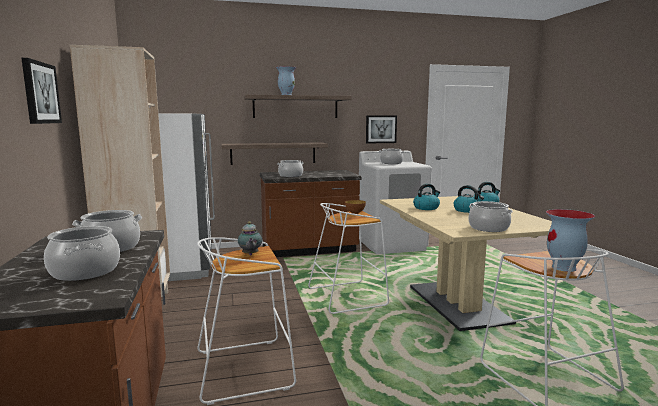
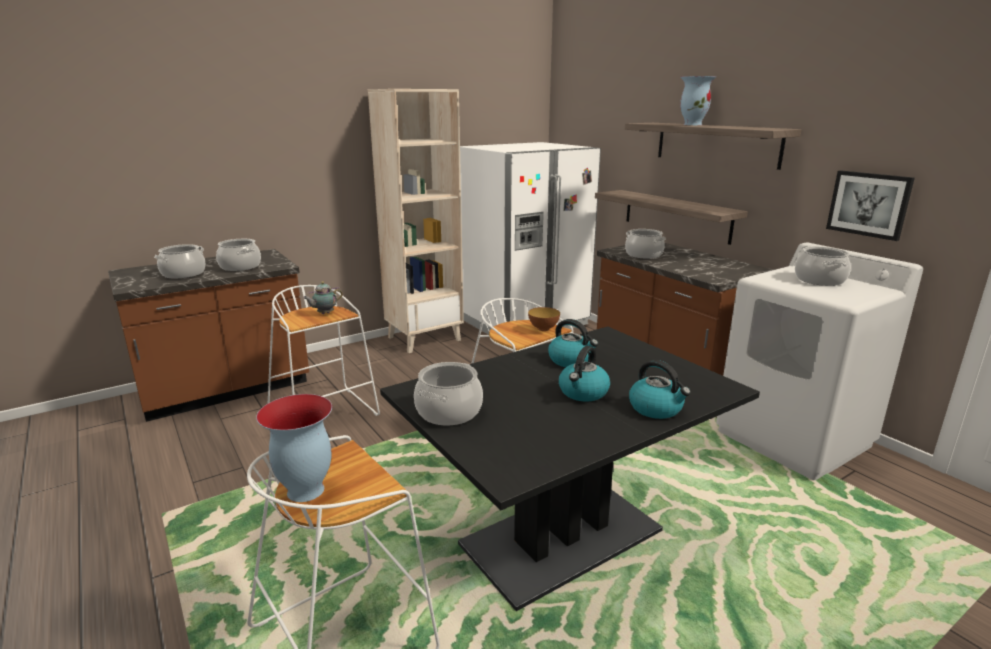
camera: 70 degrees right, 10 degrees up
(40, 93) = (302, 139): picture -> none
(457, 304) = (561, 538): beige dining table -> black dining table

